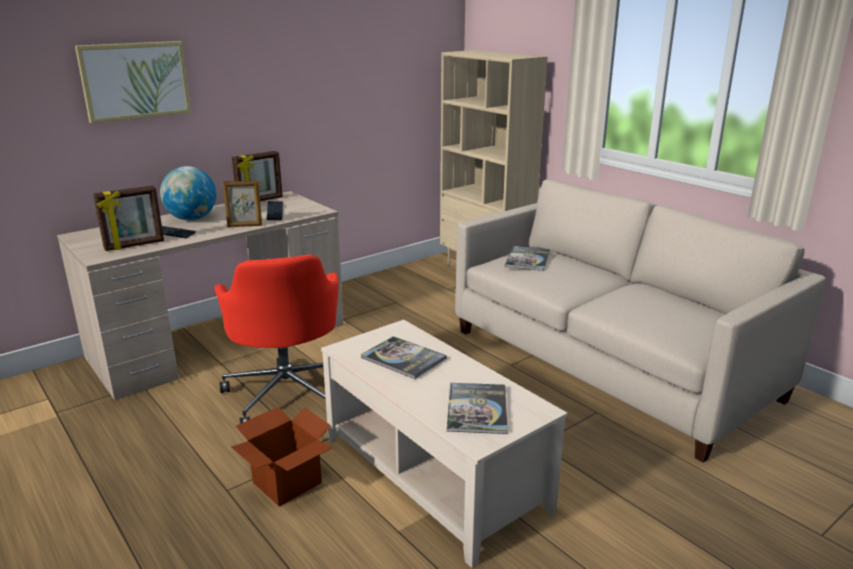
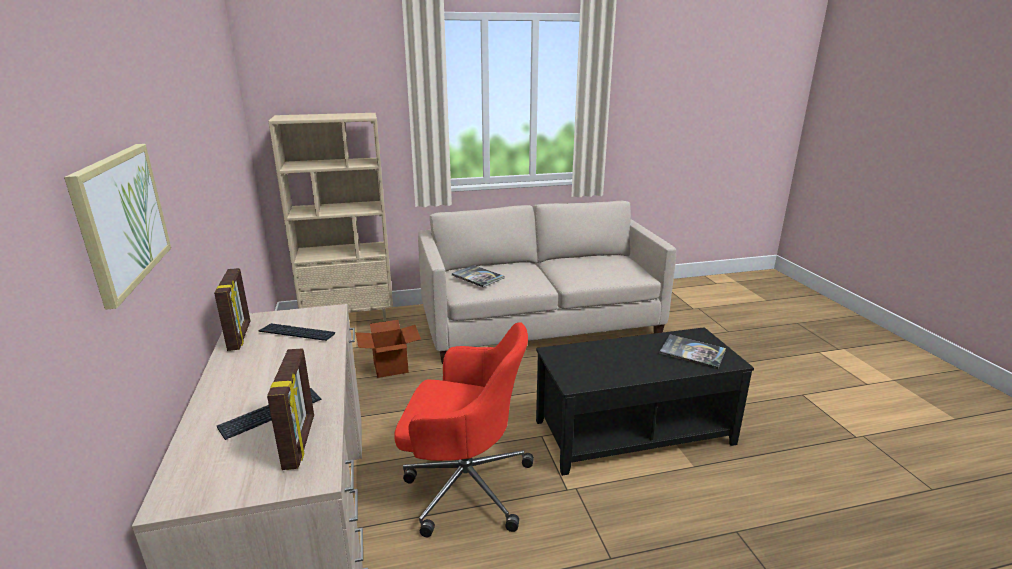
camera: 65 degrees left, 0 degrees up
(192, 219) = (244, 388): globe -> none
(245, 226) = (325, 356): picture frame -> none
(287, 482) = (614, 514): cardboard box -> cardboard box (390, 367)
(403, 358) = (606, 362): book -> none
(434, 473) = (633, 432): beige coffee table -> black coffee table

